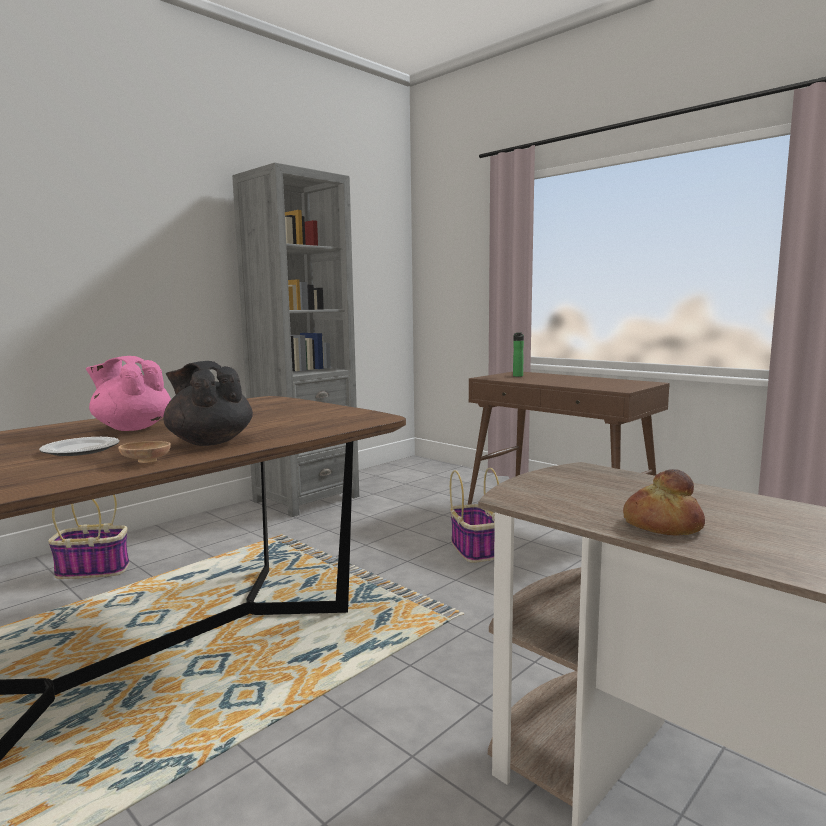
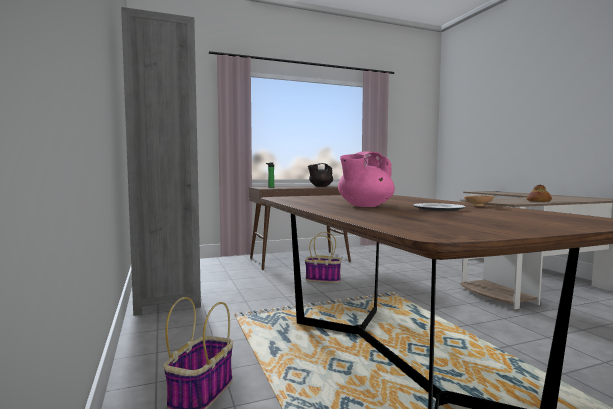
camera: 65 degrees left, 5 degrees down
(209, 442) = (429, 202): black teapot -> black teapot (320, 186)

